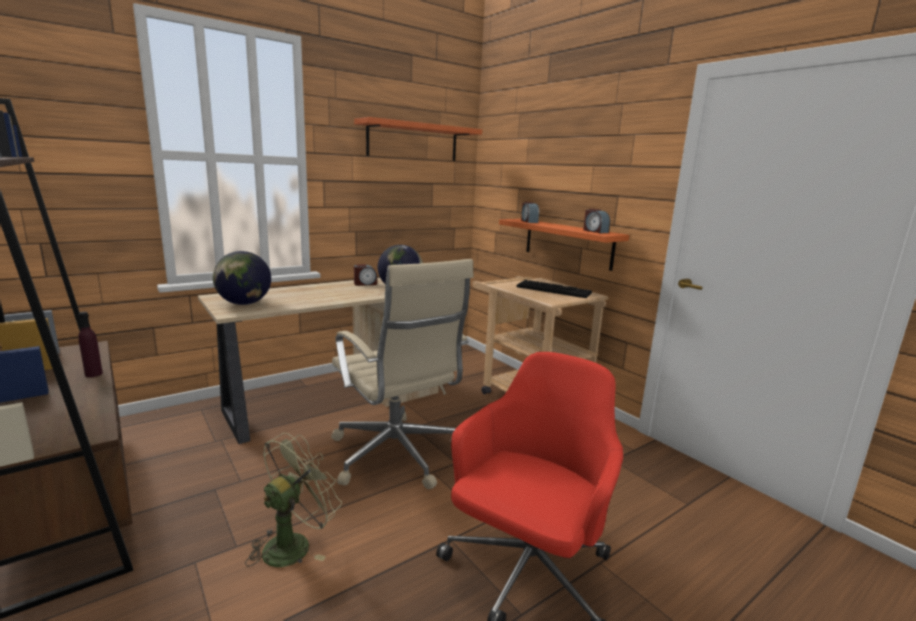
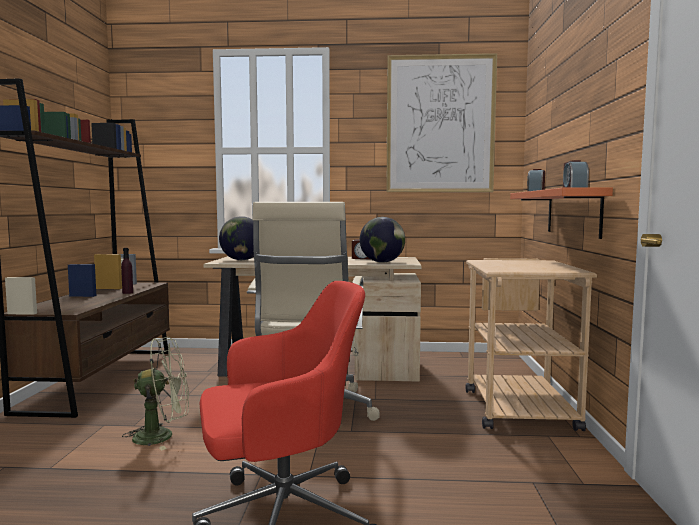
camera: 40 degrees right, 10 degrees down
(413, 141) = (440, 124): orange shelf -> picture
(554, 290) = (534, 266): keyboard -> none

